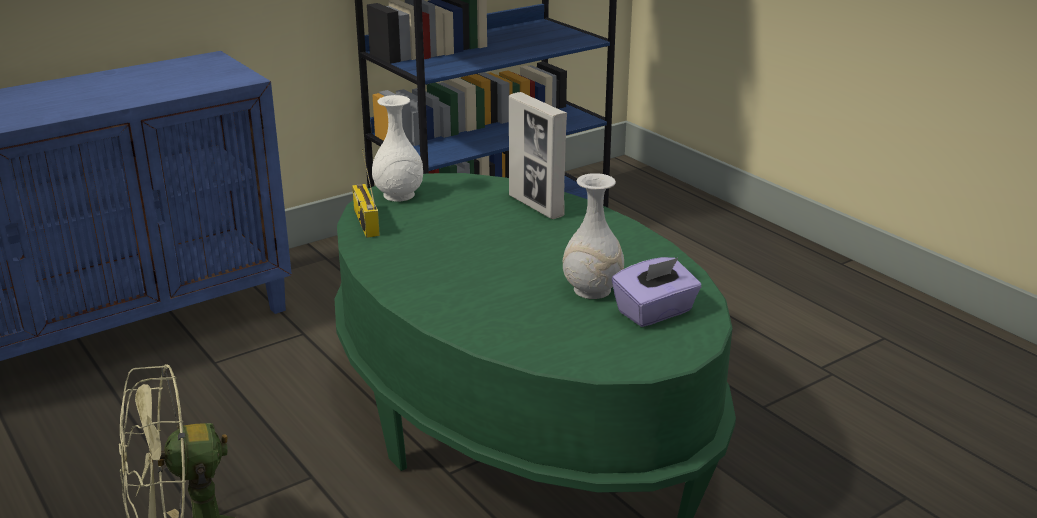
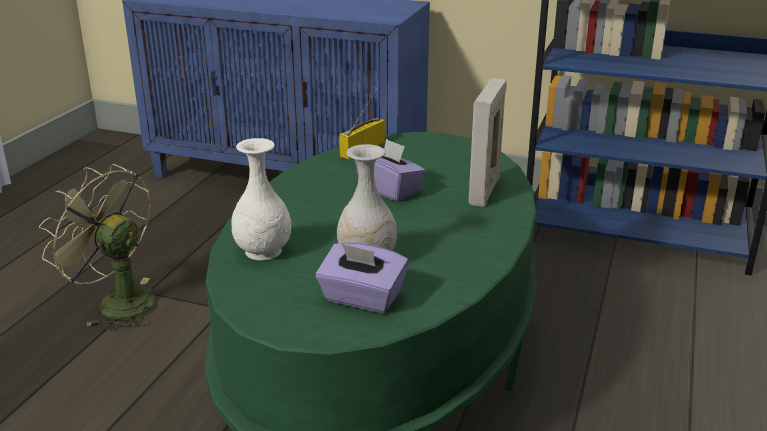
camera: 55 degrees right, 0 degrees up
(399, 195) = (421, 143): white vase -> white vase (262, 252)
(475, 239) = (390, 190): none -> purple tissue box

